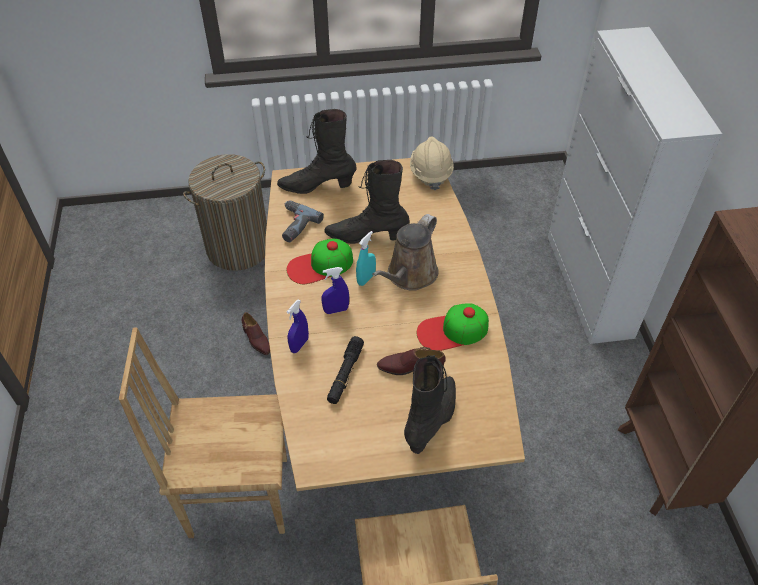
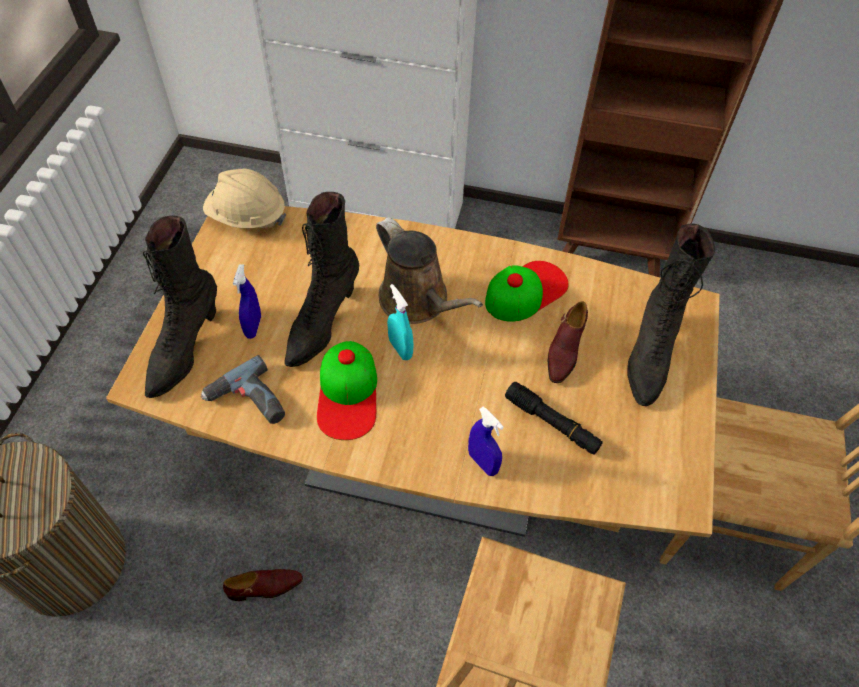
camera: 70 degrees left, 5 degrees up
(336, 310) = (439, 400): blue spray bottle -> blue spray bottle (253, 327)
(432, 420) = (649, 356): black boot -> black boot turned 120 degrees counterclockwise
(452, 331) = (525, 291): cap -> cap turned 135 degrees counterclockwise

